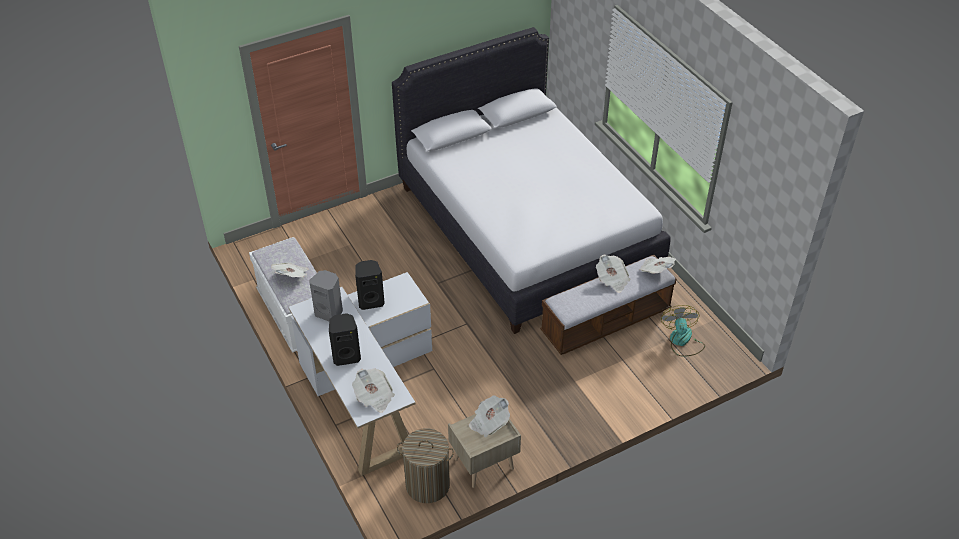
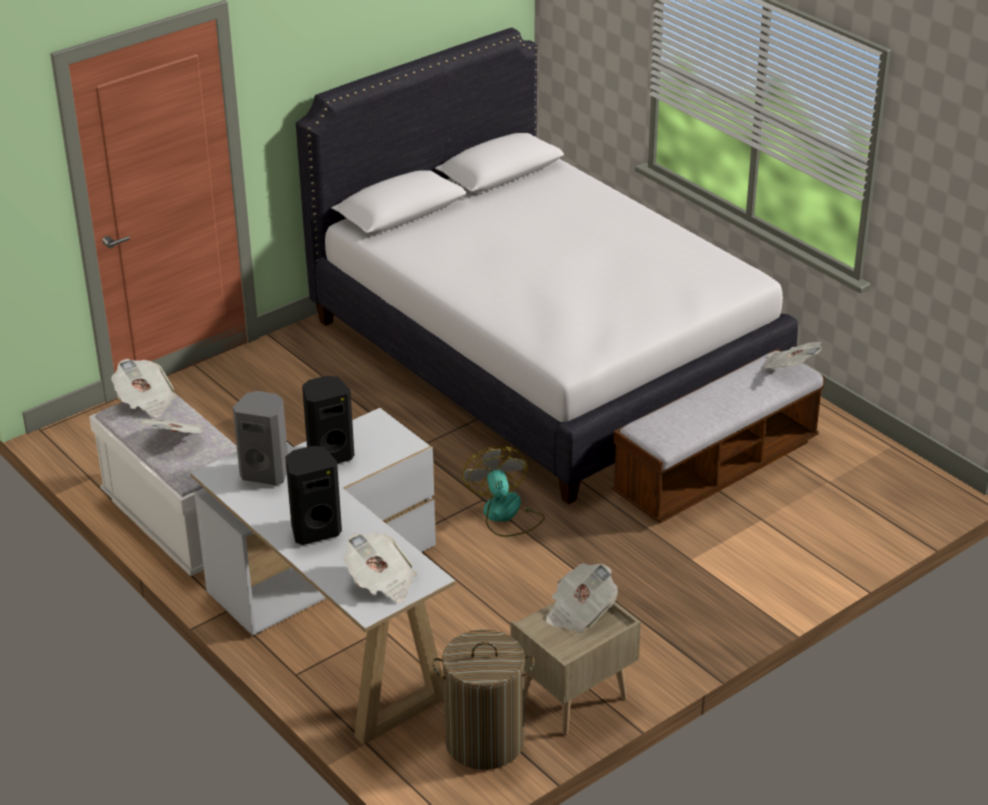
camera: 10 degrees left, 10 degrees down
(612, 280) = (722, 389): newspaper -> newspaper (146, 401)
(682, 341) = (850, 482): fan -> fan (505, 515)

